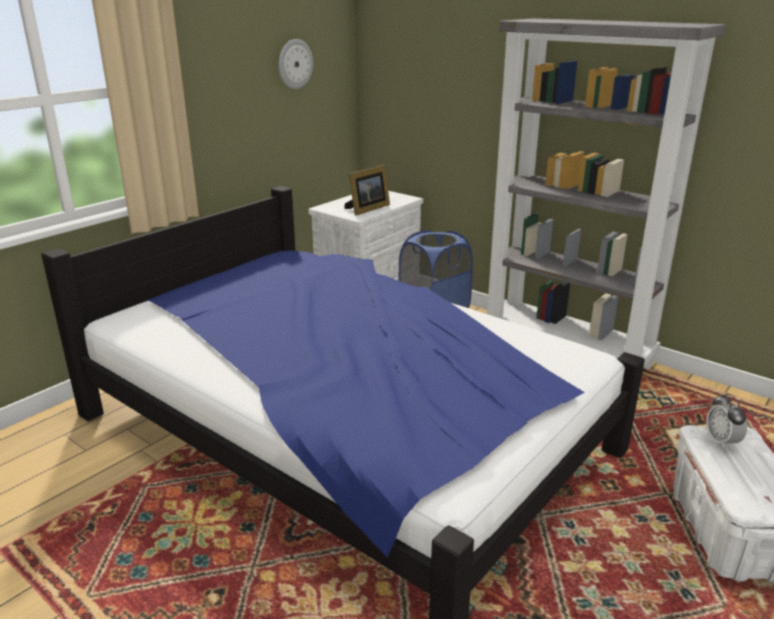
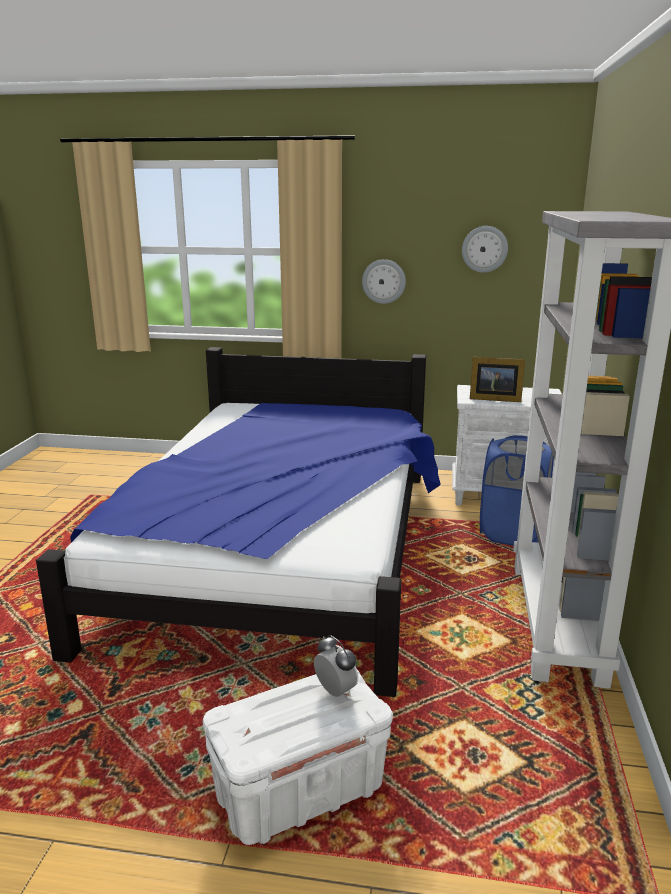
camera: 60 degrees right, 5 degrees down
(214, 114) = (383, 281): none -> wall clock
(721, 441) = (335, 691): alarm clock -> alarm clock turned 90 degrees clockwise

